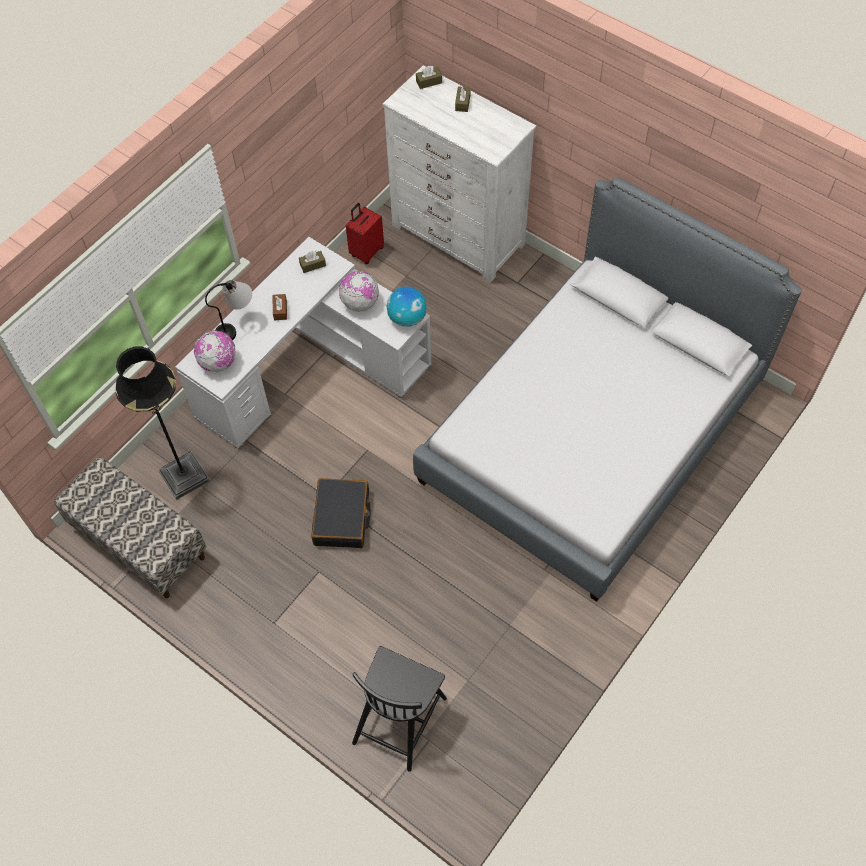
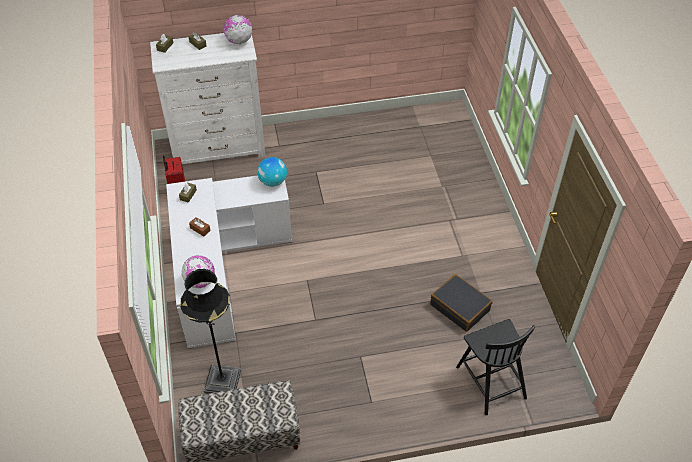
camera: 50 degrees left, 10 degrees down
(237, 325) = (185, 255): table lamp -> none
(342, 518) = (338, 322): black suitcase -> black suitcase (460, 307)
(360, 303) = (237, 194): globe -> globe (239, 41)
(590, 432) = (402, 181): bed -> none

